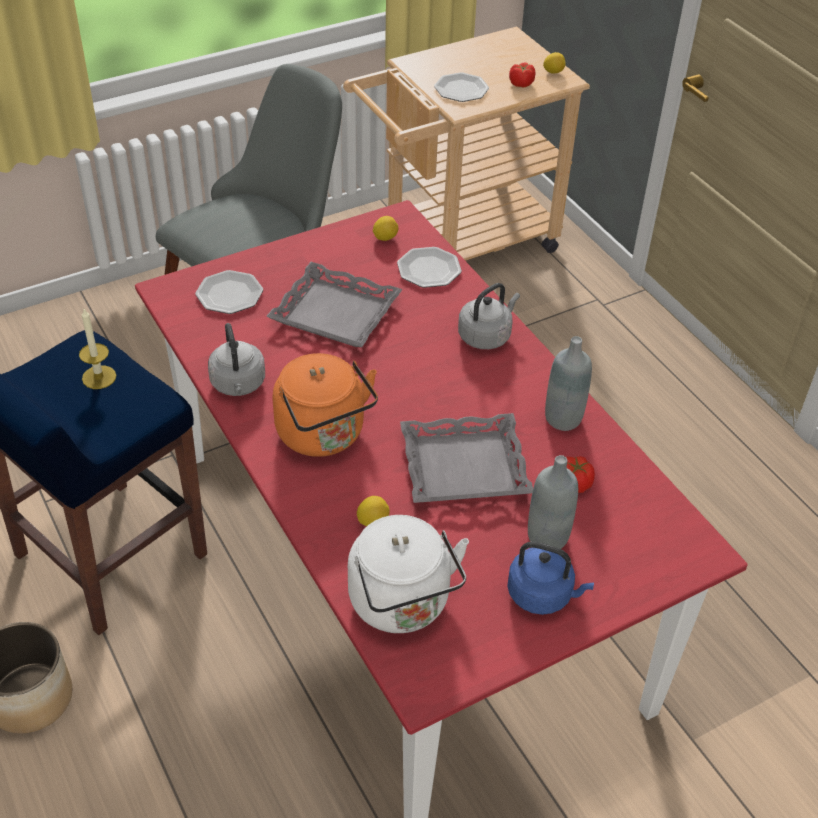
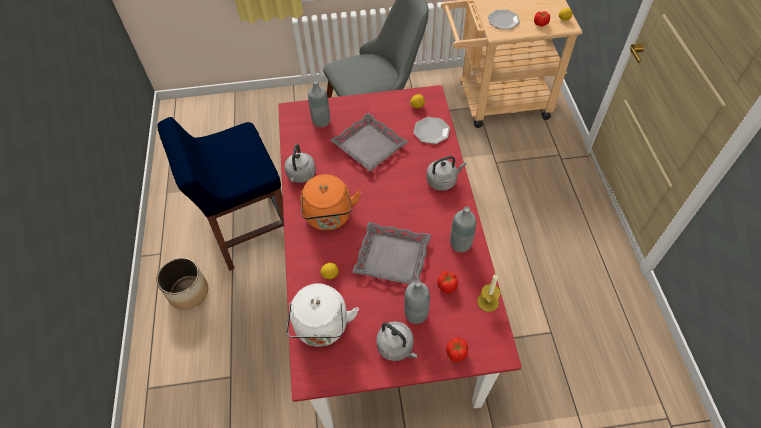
camera: 25 degrees right, 10 degrees up
(99, 377) = (242, 151): candle -> candle (488, 302)
(230, 294) = (321, 121): plate -> grey bottle
(543, 595) = (396, 347): blue kettle -> grey kettle
(640, 574) = (456, 353): none -> tomato

